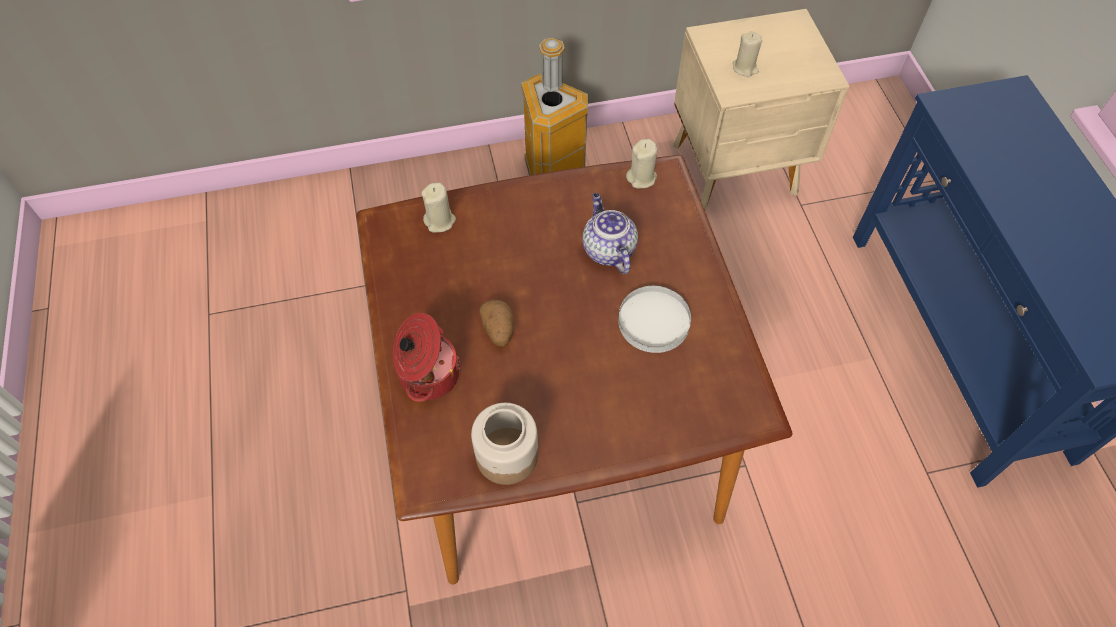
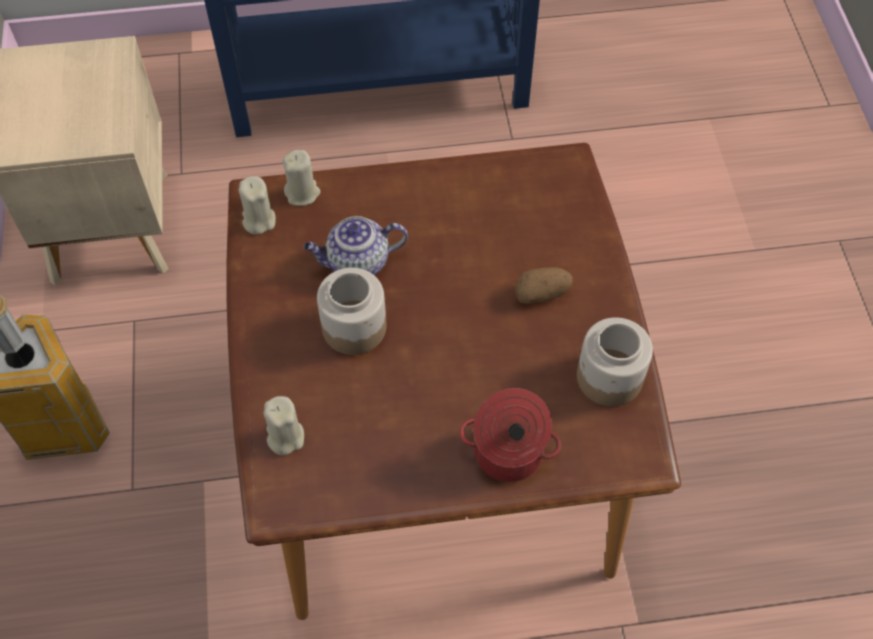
camera: 85 degrees left, 0 degrees up
(498, 330) = (454, 378): potato -> potato (542, 294)
(543, 254) = (354, 327): none -> jar
(653, 322) = (457, 232): white plate -> none
(745, 68) = (77, 121): beige candle -> beige candle (302, 193)

